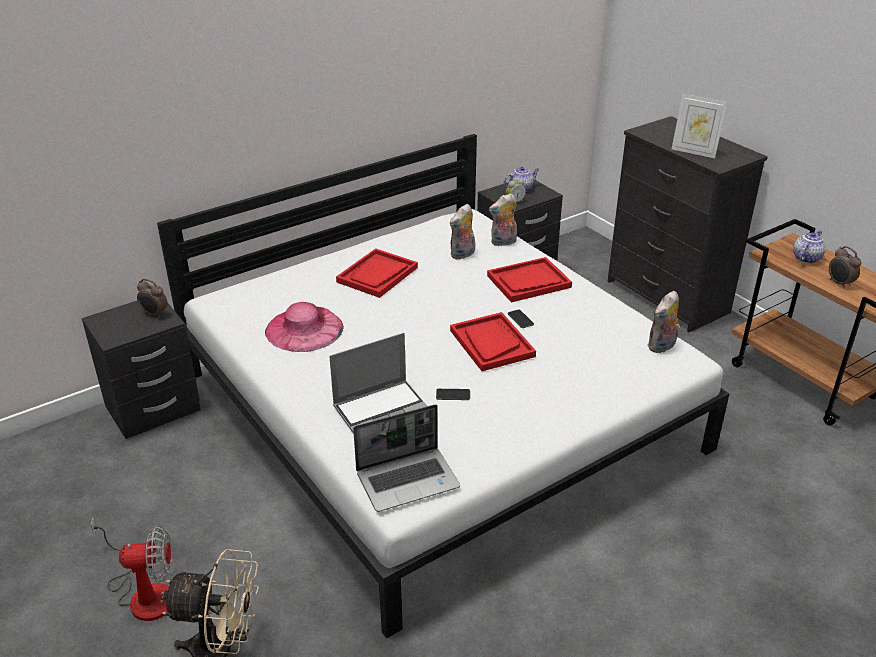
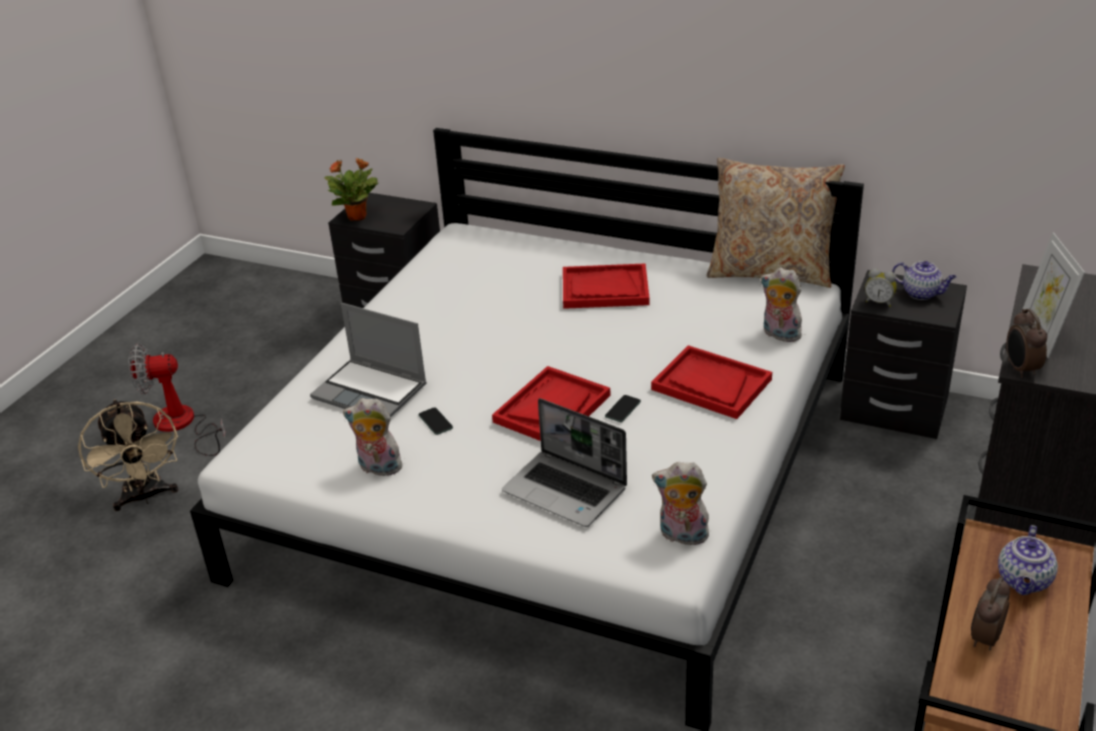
camera: 60 degrees right, 0 degrees up
(120, 333) = (358, 216): none -> potted plant
(144, 593) = (182, 425): fan -> fan turned 120 degrees clockwise
(154, 314) = (401, 216): alarm clock -> alarm clock (1020, 369)
(304, 329) = (462, 294): pink hat -> none
(408, 479) = (279, 449): laptop -> laptop (566, 490)
(434, 218) = (771, 272): none -> beige pillow
(463, 255) = (710, 319): plush toy -> plush toy (378, 468)
(806, 258) = (1024, 581): teapot -> teapot turned 105 degrees clockwise

